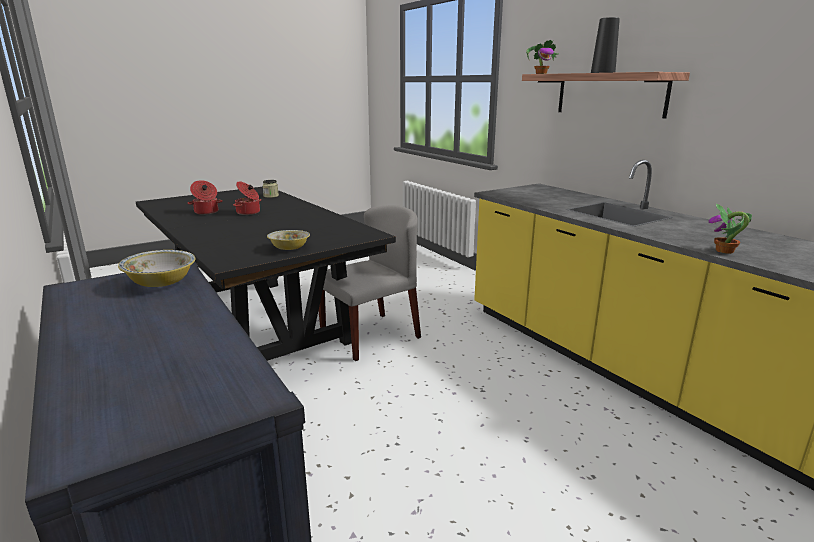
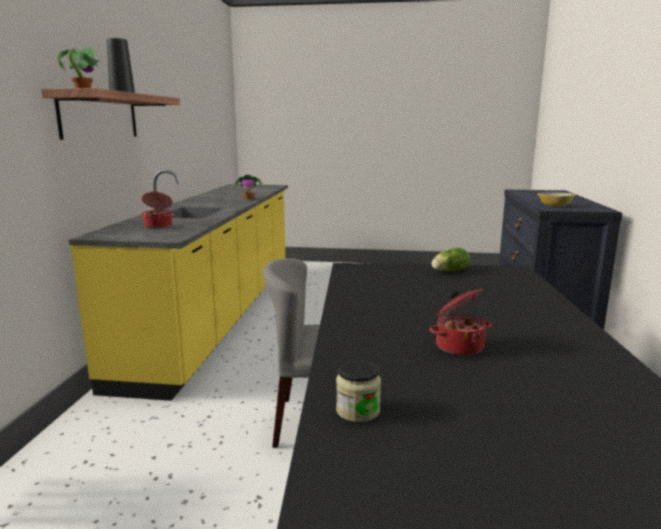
camera: 140 degrees left, 5 degrees down
(206, 212) = (548, 374): cooking pot -> cooking pot (159, 226)
(289, 248) = (448, 271): bowl -> lettuce

